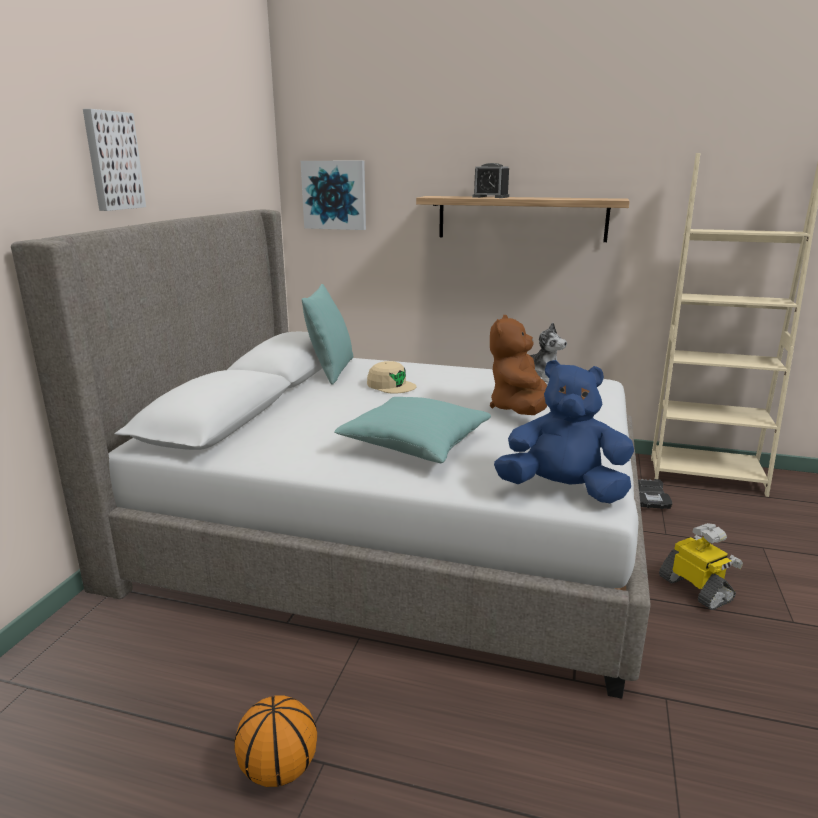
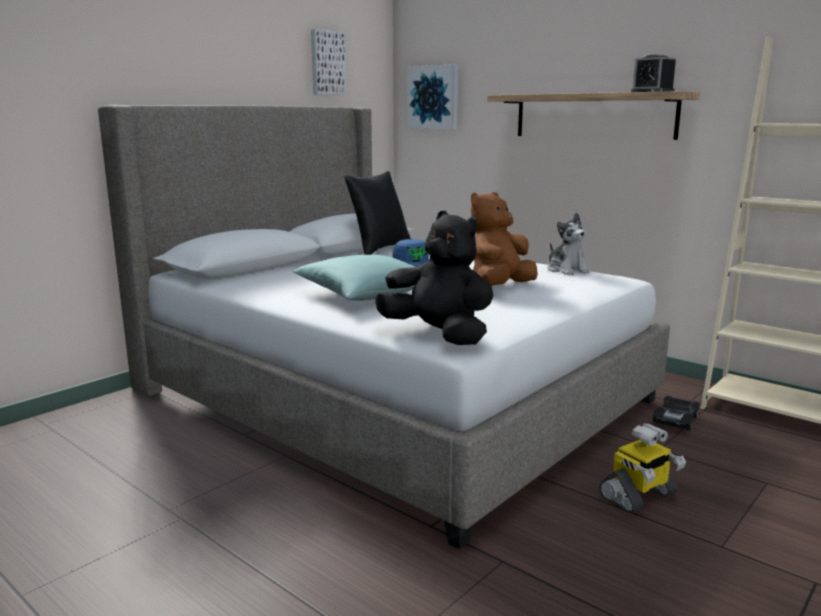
camera: 25 degrees right, 5 degrees down
(112, 161) = (201, 56): picture -> picture (327, 63)
(278, 770) = (148, 513): basketball -> none
(330, 371) = (379, 248): turquoise pillow -> black pillow
(391, 385) = (413, 261): beige cap -> blue cap
(490, 197) = (558, 93): alarm clock -> alarm clock (652, 92)
(562, 490) = (438, 335): blue plush toy -> black plush toy
(696, 589) = (639, 496): toy robot -> toy robot turned 60 degrees clockwise

